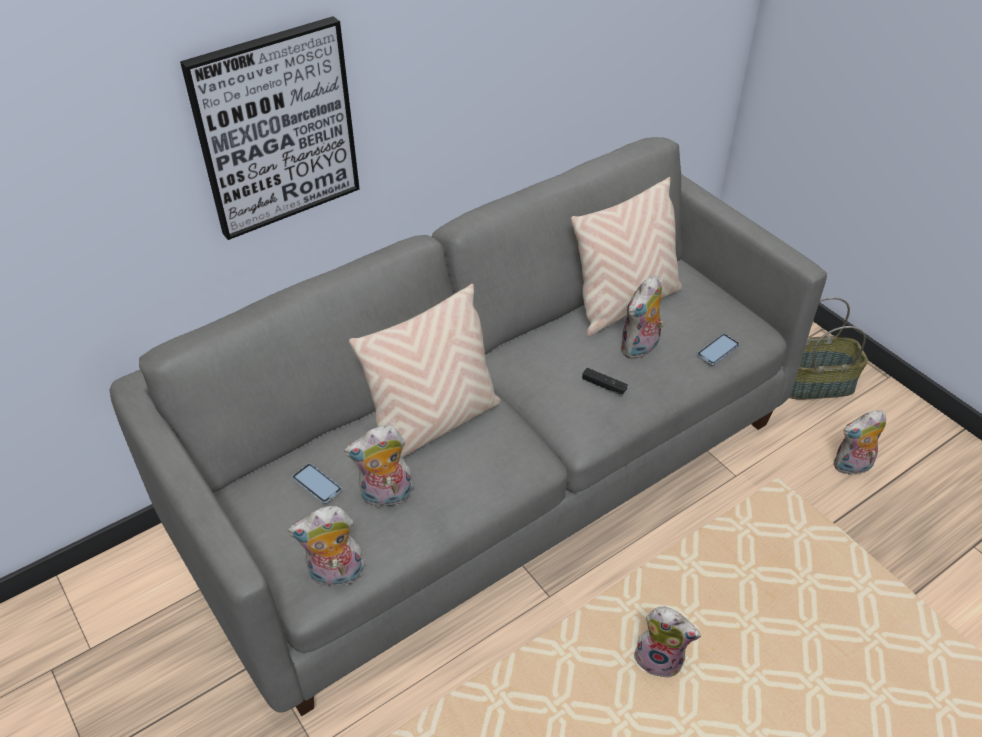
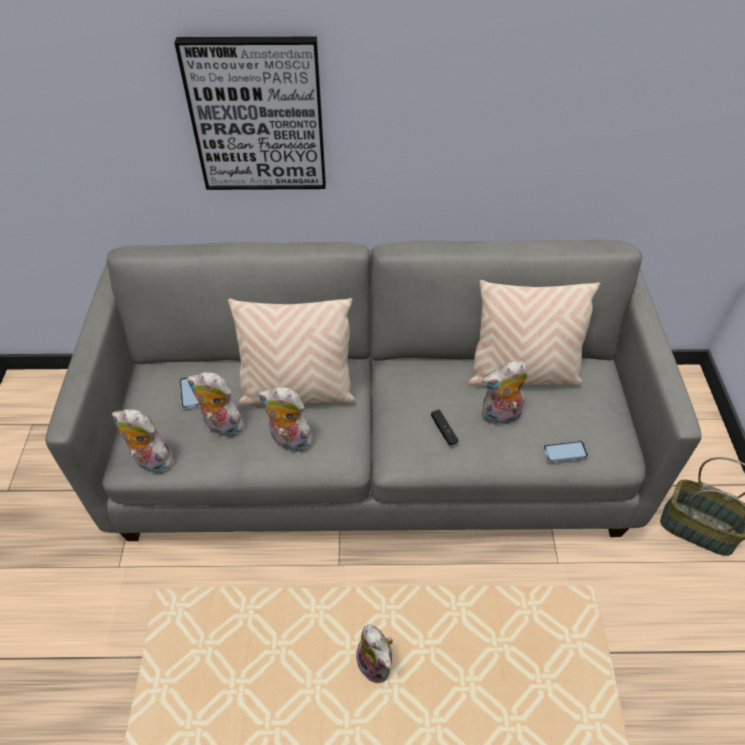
camera: 35 degrees right, 5 degrees up
(852, 467) = (669, 617): plush toy -> plush toy (289, 441)

